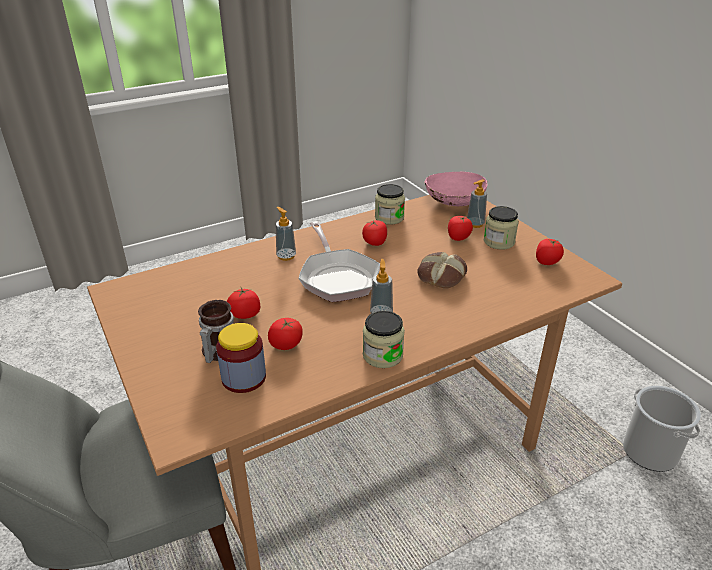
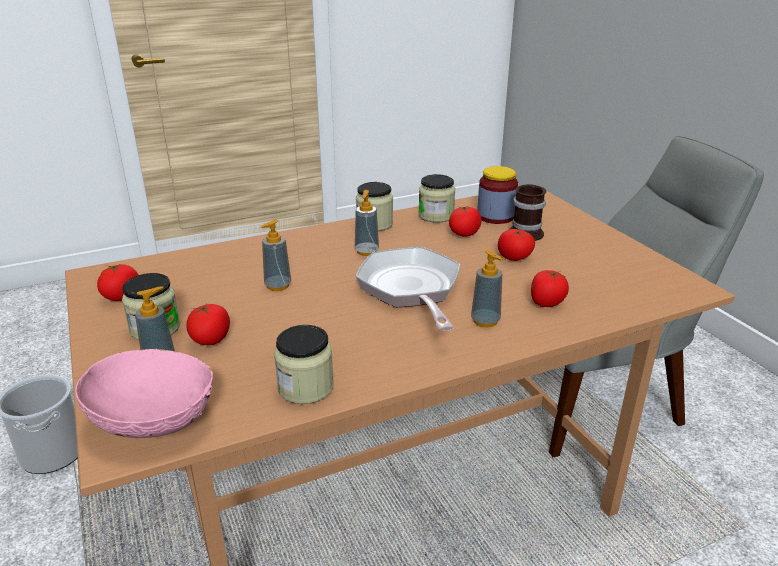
camera: 175 degrees left, 5 degrees down
(314, 375) = (436, 215): none -> jar
(375, 243) = (348, 336): tomato -> tomato (546, 302)
(440, 275) = (278, 286): bread -> soap dispenser

